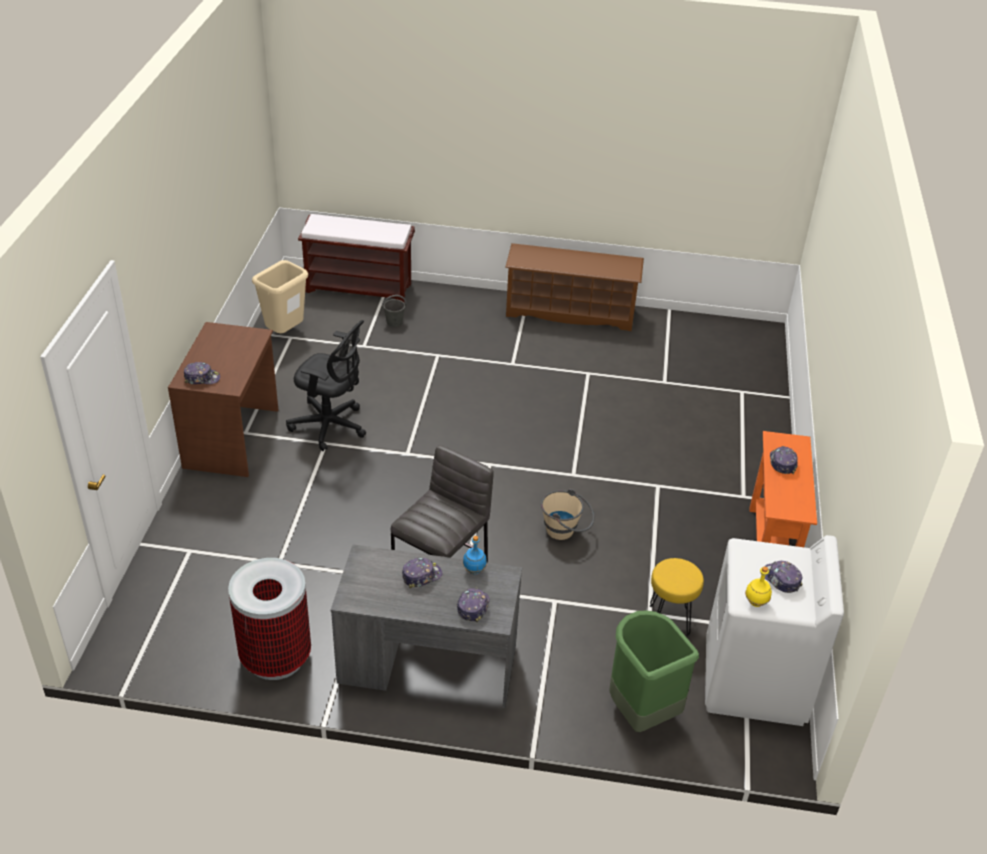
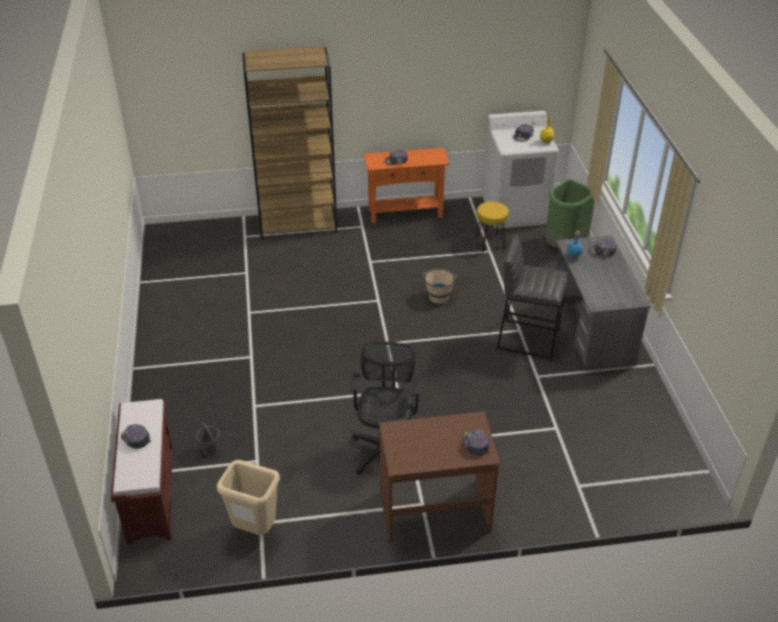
camera: 105 degrees left, 0 degrees up
(275, 657) = (637, 401): trash can -> none
(421, 576) = (594, 276): cap -> cap (135, 439)
(570, 312) = (159, 336): brown shoe rack -> none
(760, 439) = (298, 224): none -> brown bookcase

